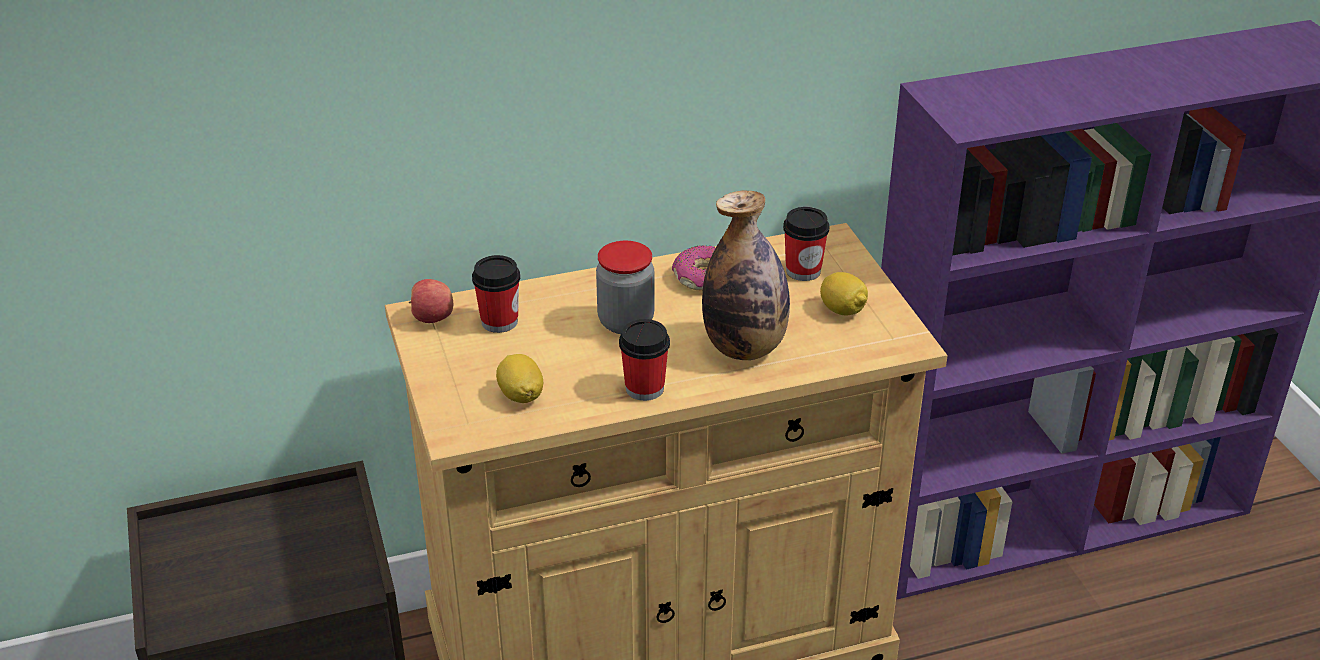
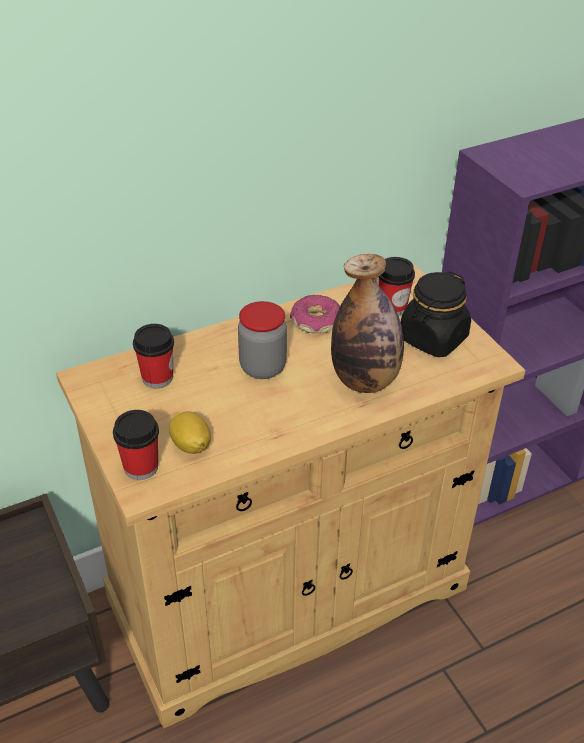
camera: 10 degrees left, 5 degrees up
(432, 318) = (100, 380): apple -> none
(644, 388) = (293, 427): cup -> cup (141, 467)
(842, 310) = (433, 339): lemon -> black jar

